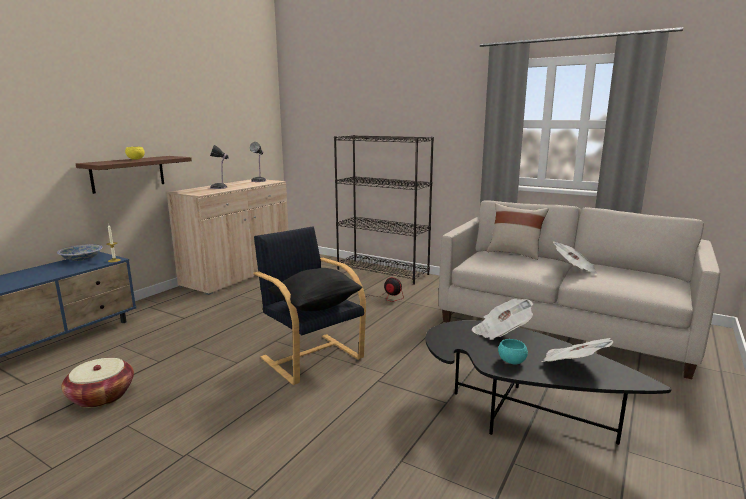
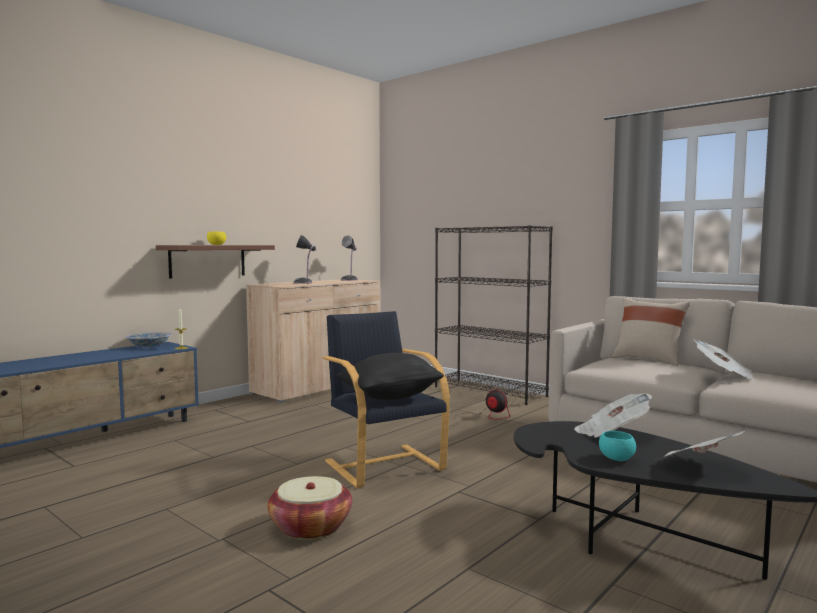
camera: 10 degrees right, 10 degrees down
(101, 396) = (146, 482): basket -> basket (310, 527)

